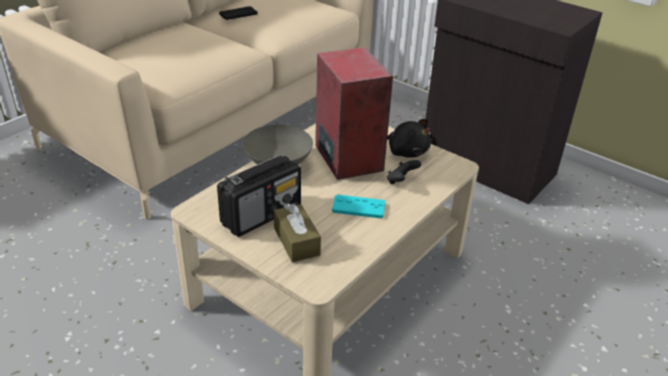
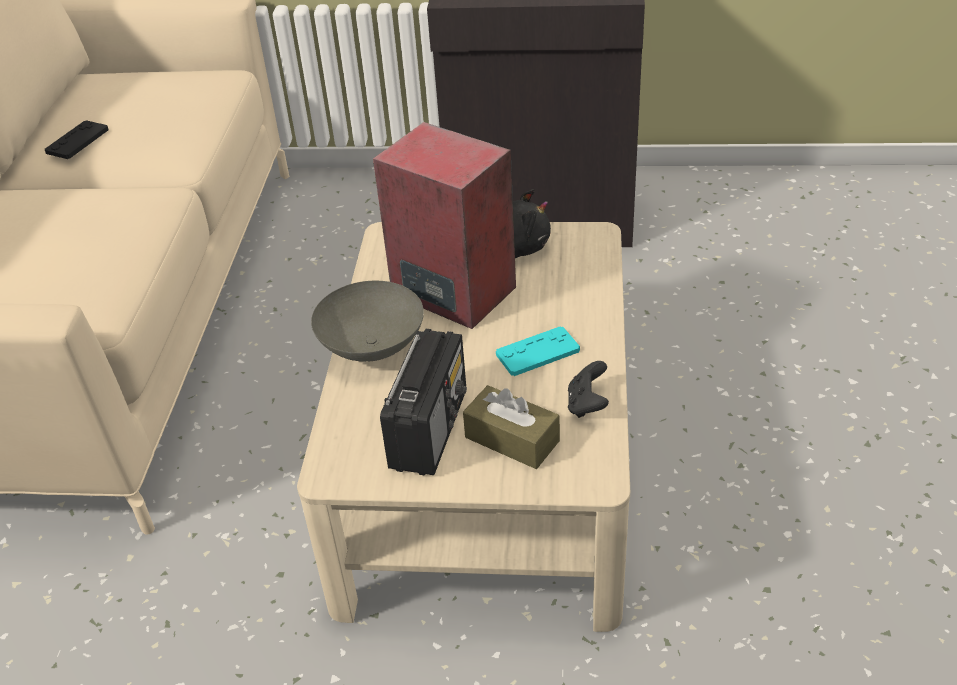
camera: 30 degrees left, 5 degrees up
(401, 181) = (551, 291): black game controller -> black game controller (587, 404)

